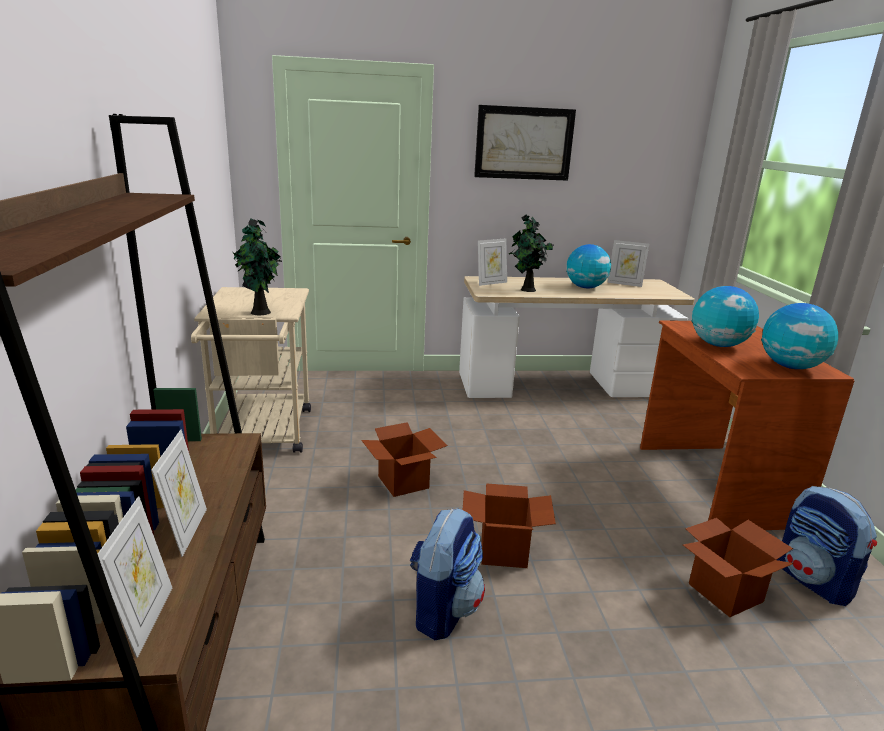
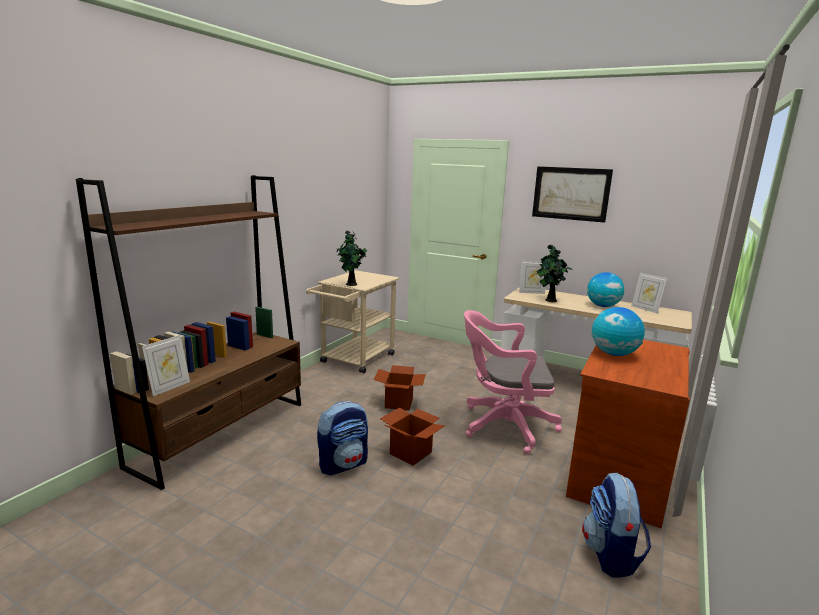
camera: 35 degrees right, 5 degrees down
(186, 531) = (219, 367): picture frame -> none
(553, 468) = (502, 426): none -> pink office chair
(725, 593) = (525, 529): cardboard box -> none
(790, 366) = (644, 378): globe -> none

